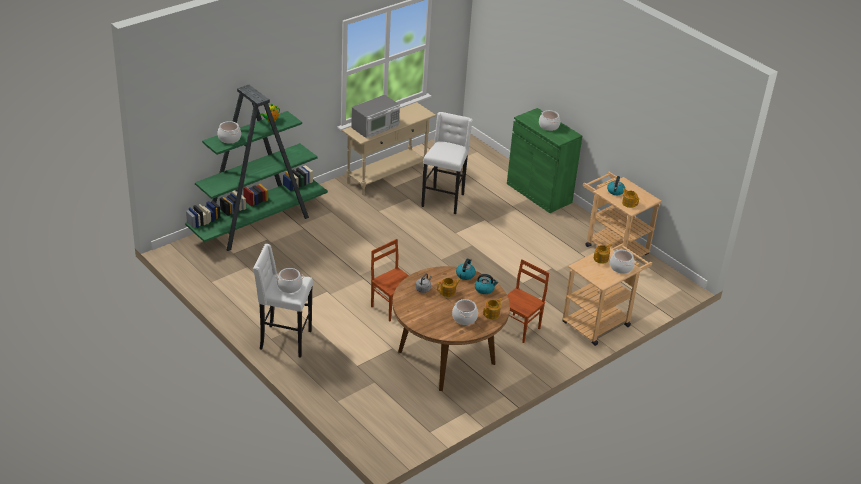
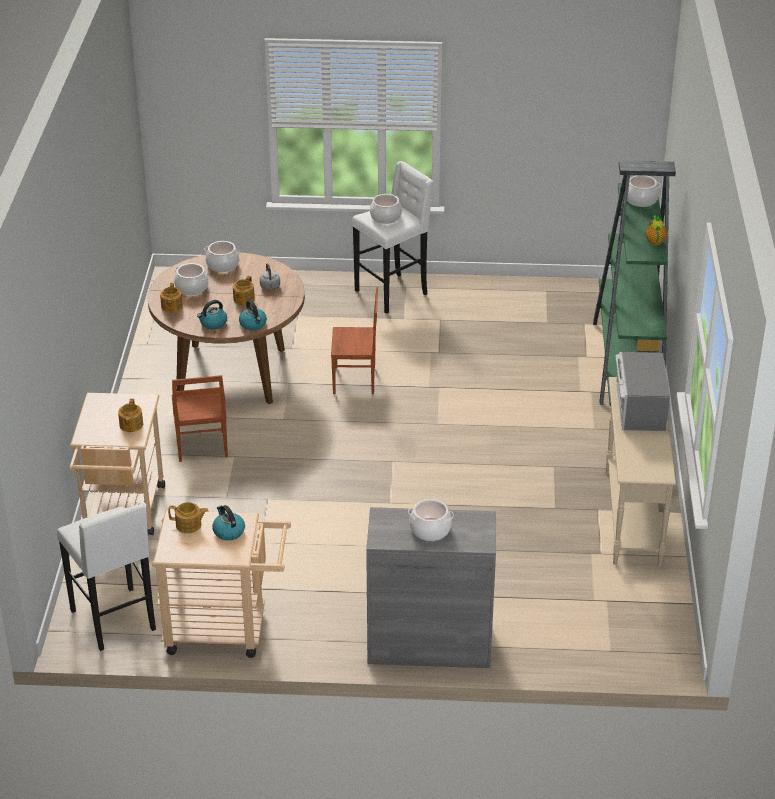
camera: 135 degrees right, 0 degrees up
(444, 200) = (516, 537): white stool -> white stool (115, 621)
(539, 193) = (429, 644): green cabinet -> grey cabinet
(621, 267) = (95, 430): cooking pot -> cooking pot (222, 265)

